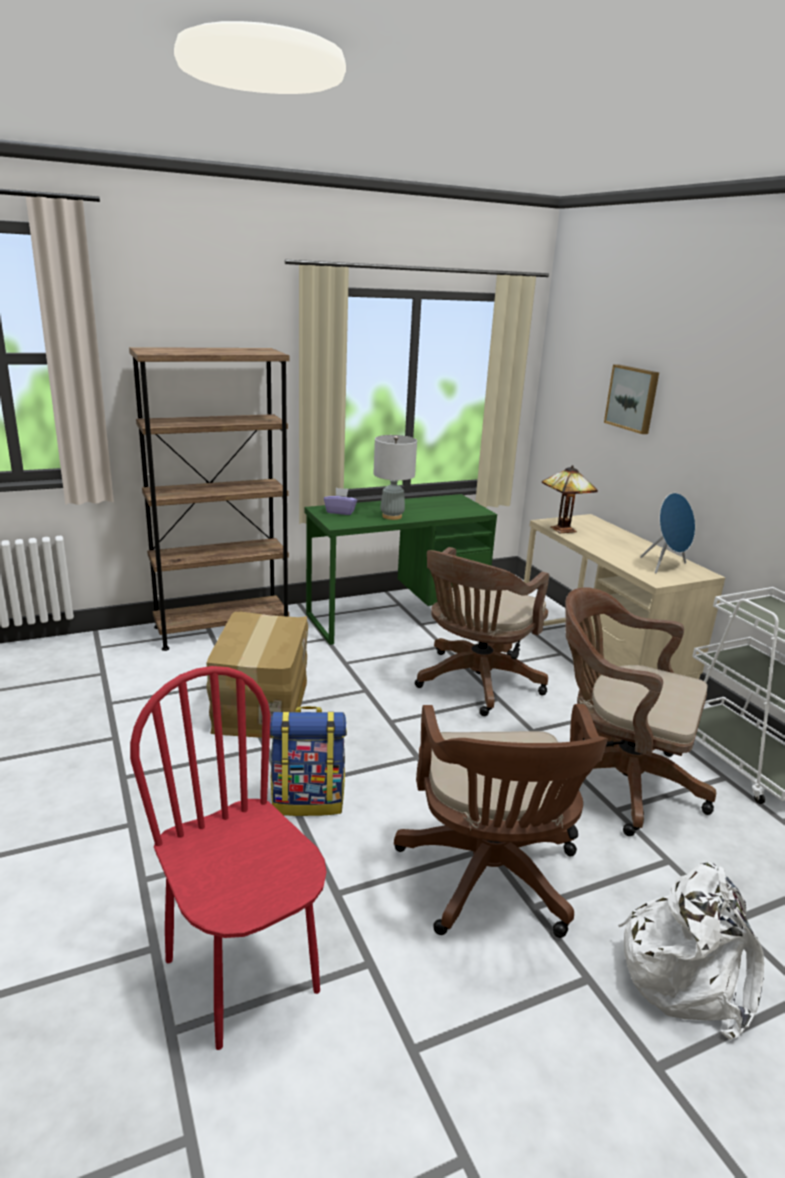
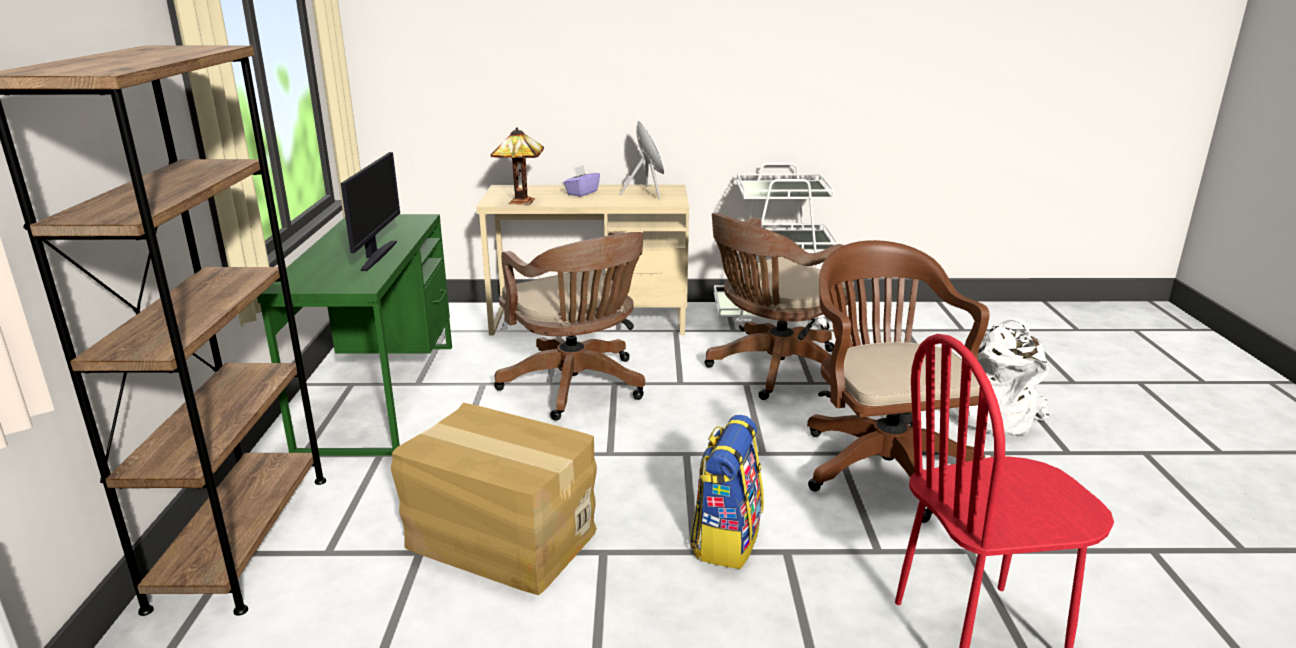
camera: 65 degrees left, 0 degrees up
(340, 512) = (315, 277): purple tissue box -> purple tissue box (582, 193)
(392, 516) = (376, 255): grey table lamp -> monitor
(491, 881) = (881, 463): brown office chair -> brown office chair turned 120 degrees counterclockwise
(633, 398) = (513, 46): picture -> none

